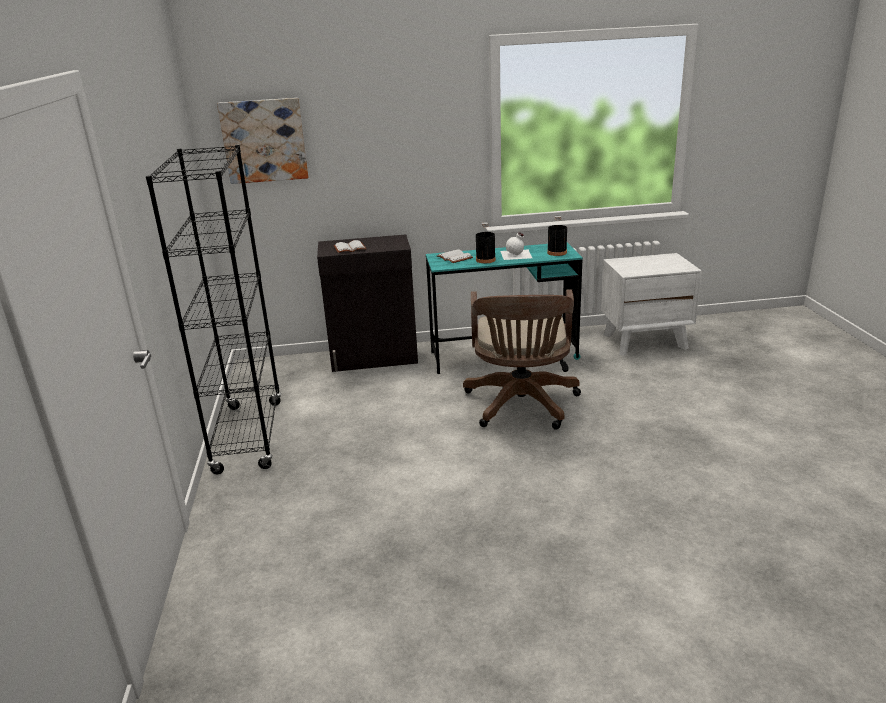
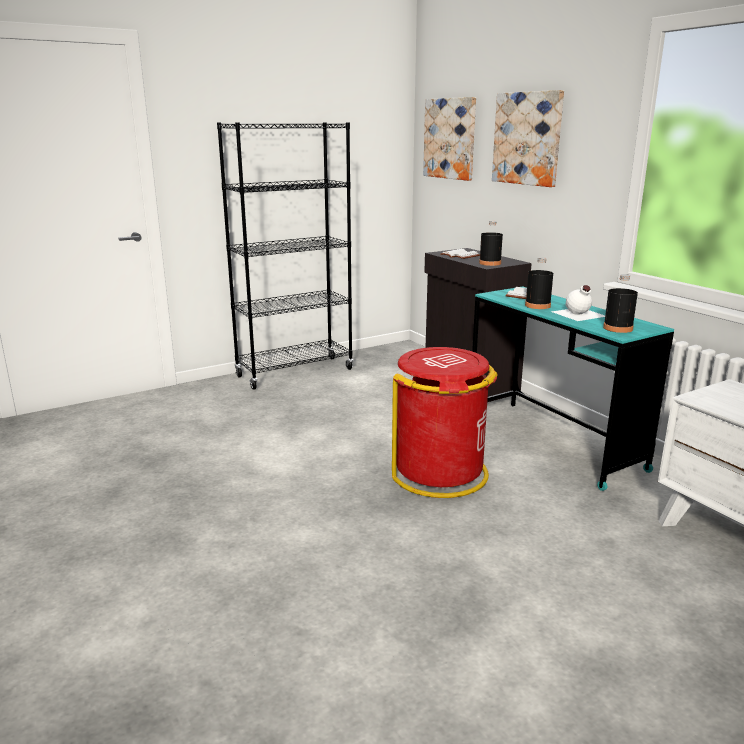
camera: 65 degrees right, 5 degrees down
(377, 131) = (528, 138): none -> picture
(392, 244) = (490, 263): none -> black bottle
(521, 406) = (440, 473): brown office chair -> red trash can

